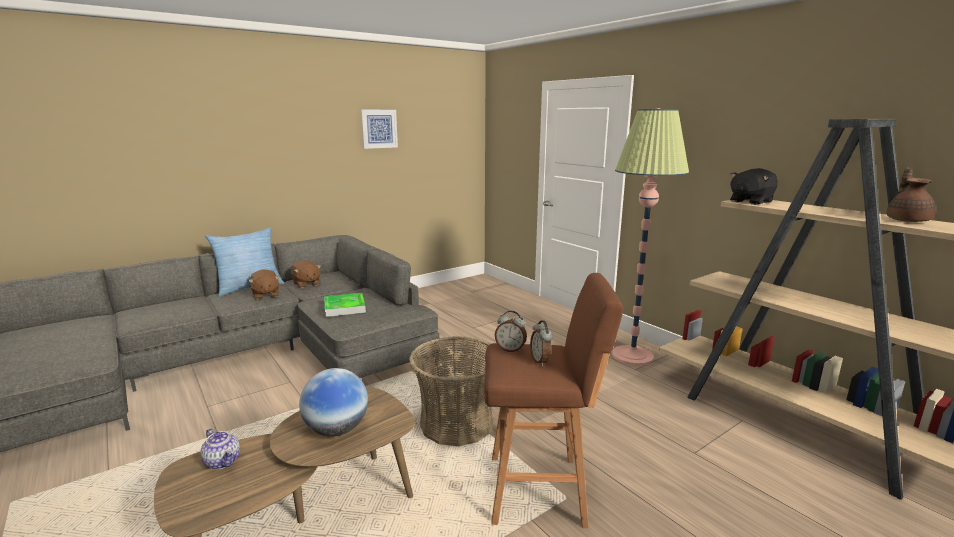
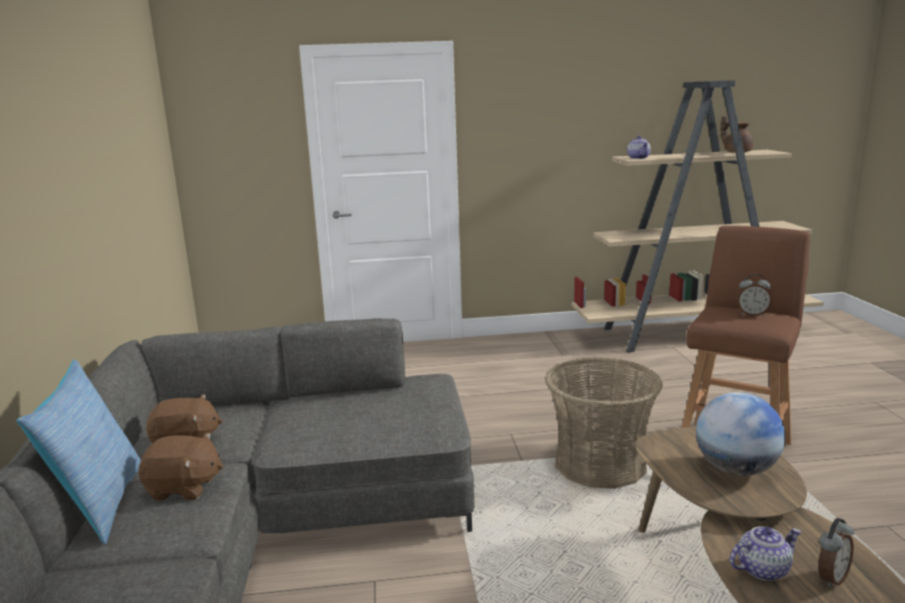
camera: 60 degrees left, 0 degrees up
(344, 307) = (361, 422): tray -> none
(379, 128) = (96, 127): picture -> none
(510, 349) = (721, 319): alarm clock -> alarm clock (831, 578)
(632, 355) = (536, 348): floor lamp -> none
(750, 202) = (638, 158): black plush toy -> teapot

